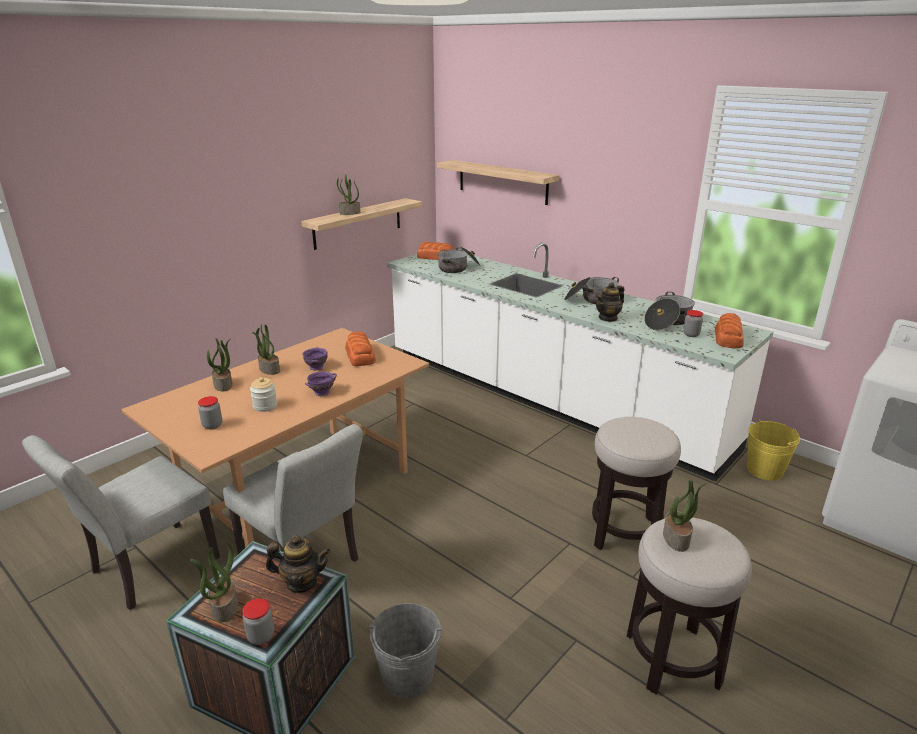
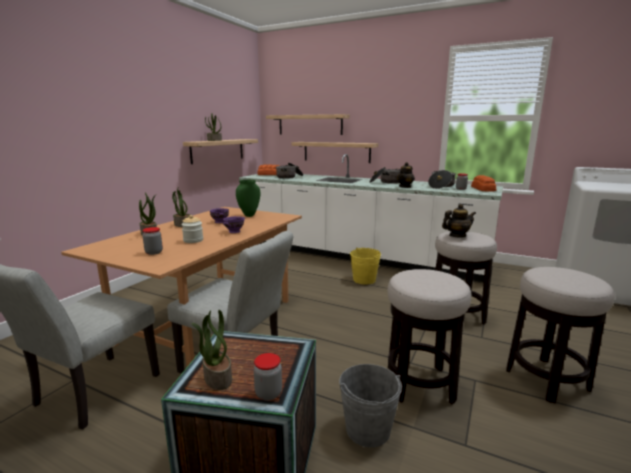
camera: 15 degrees left, 10 degrees down
(301, 582) = (280, 350): teapot -> teapot (457, 236)
(360, 355) = (249, 215): bread -> green vase
(503, 630) = (420, 384): none -> stool
(538, 230) = (336, 152): none -> shelf
(677, 538) = (552, 275): potted plant -> none
(764, 470) = (510, 274): yellow bucket -> yellow bucket (364, 280)

